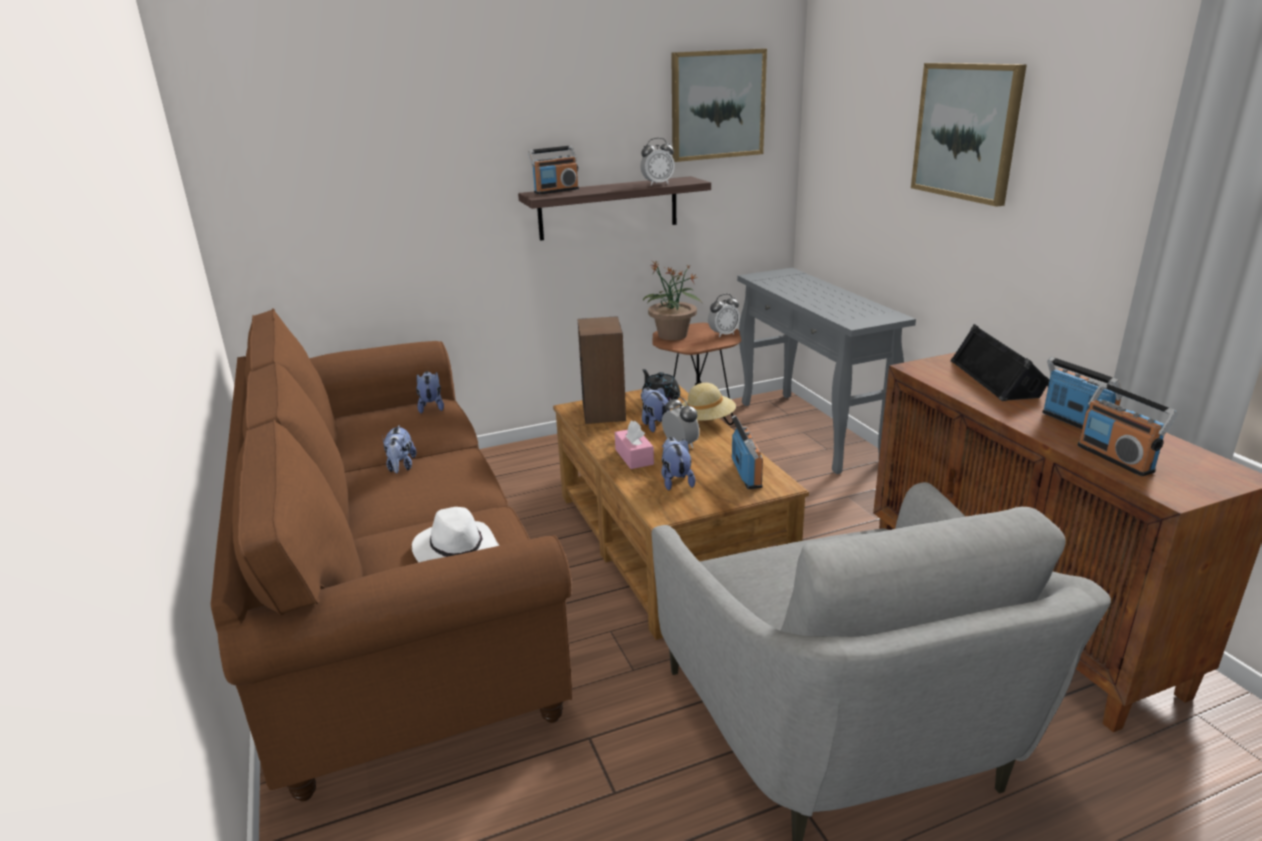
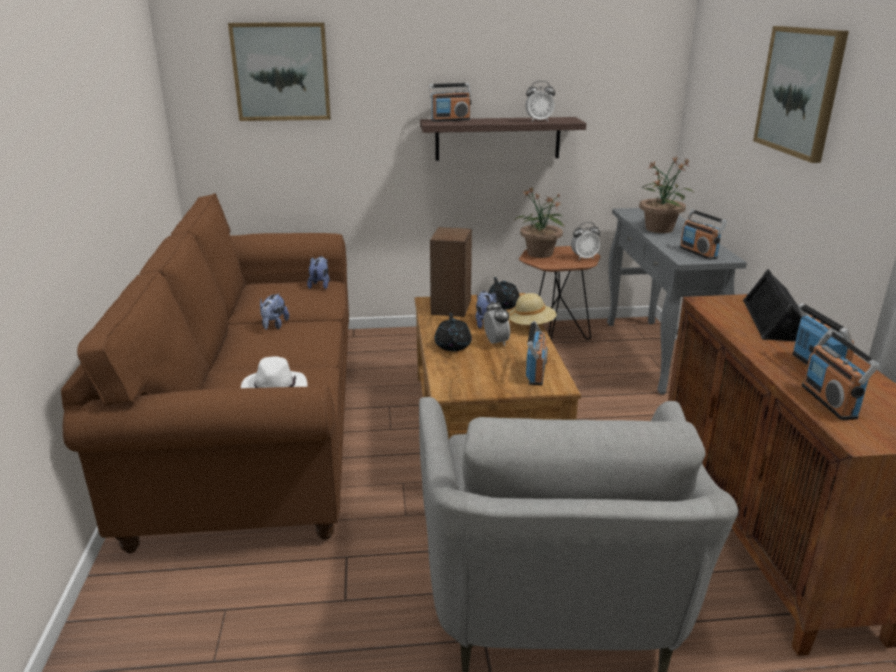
camera: 15 degrees right, 0 degrees up
(634, 457) = (453, 345): pink tissue box -> black teapot
(675, 481) = (474, 368): plush toy -> none
(717, 105) = (605, 55): picture -> picture (281, 72)
(803, 292) = (659, 229): none -> potted plant
(862, 314) = (698, 253): none -> radio

